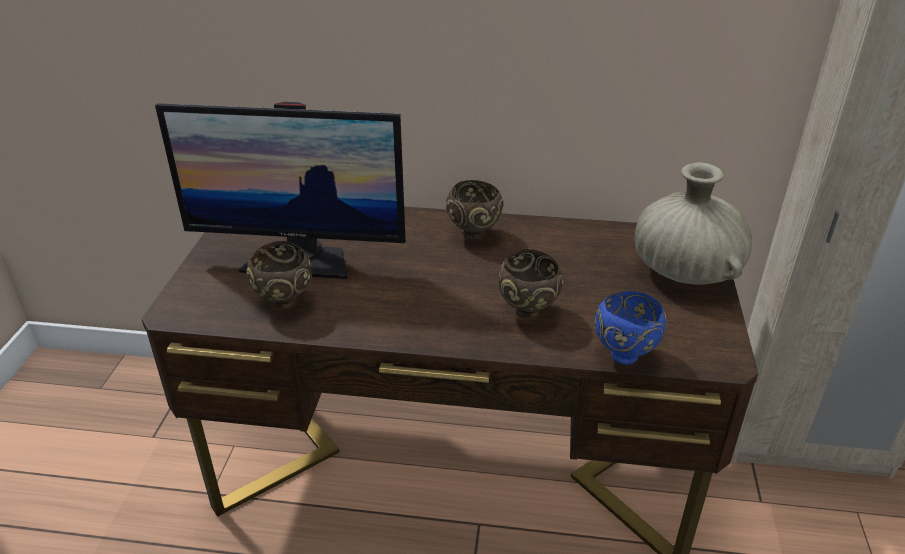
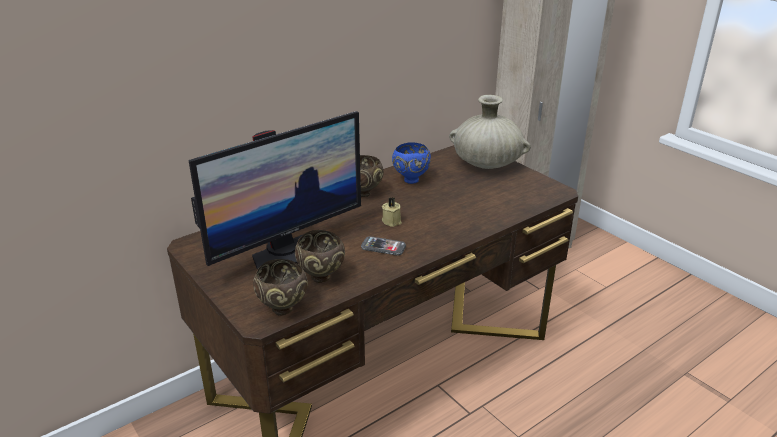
camera: 45 degrees left, 5 degrees down
(390, 306) = (383, 247): none -> phone
(449, 282) = (392, 221): none -> beige candle
(528, 312) = (453, 214): brown bowl -> brown bowl (284, 309)
(624, 355) = (521, 209): blue bowl -> blue bowl (410, 180)

